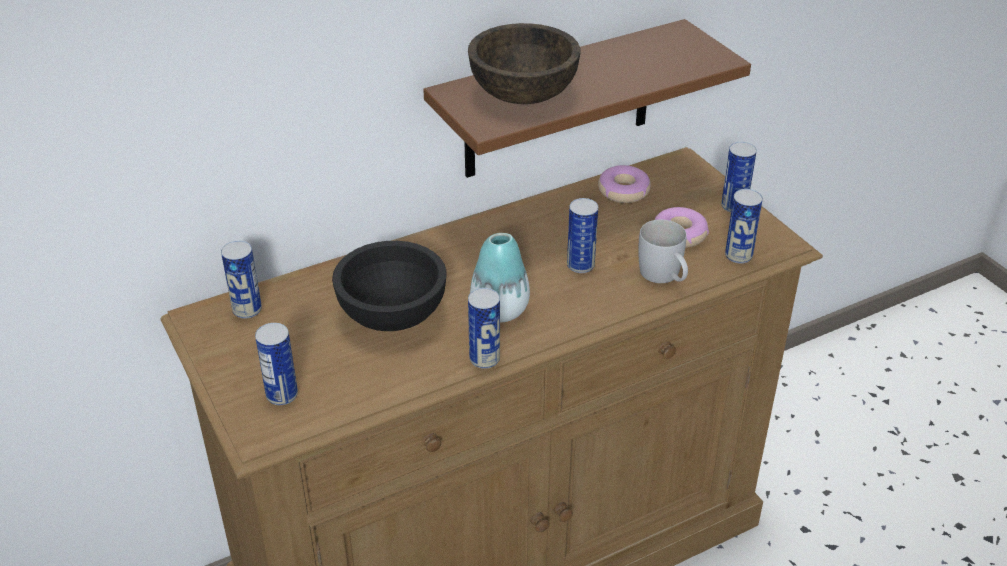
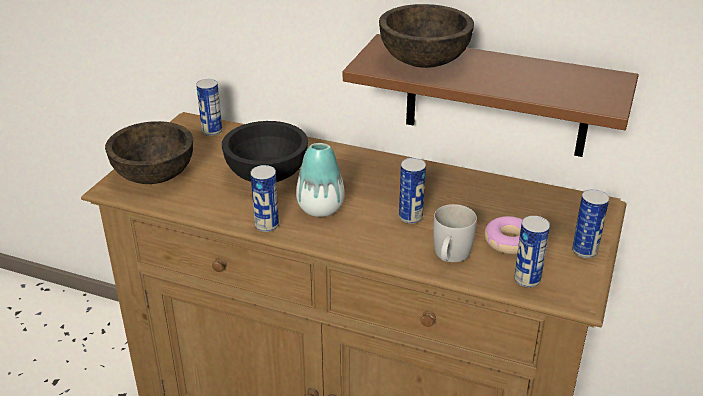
camera: 50 degrees right, 5 degrees down
(282, 395) = (154, 175): can -> brown bowl
(623, 191) = (520, 196): donut -> none

